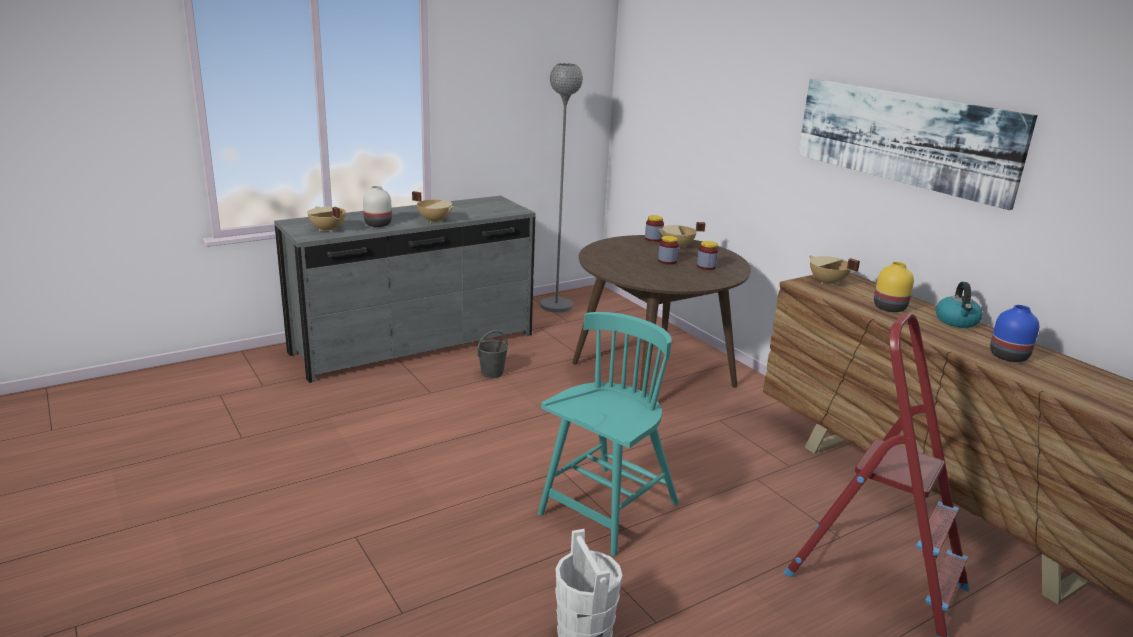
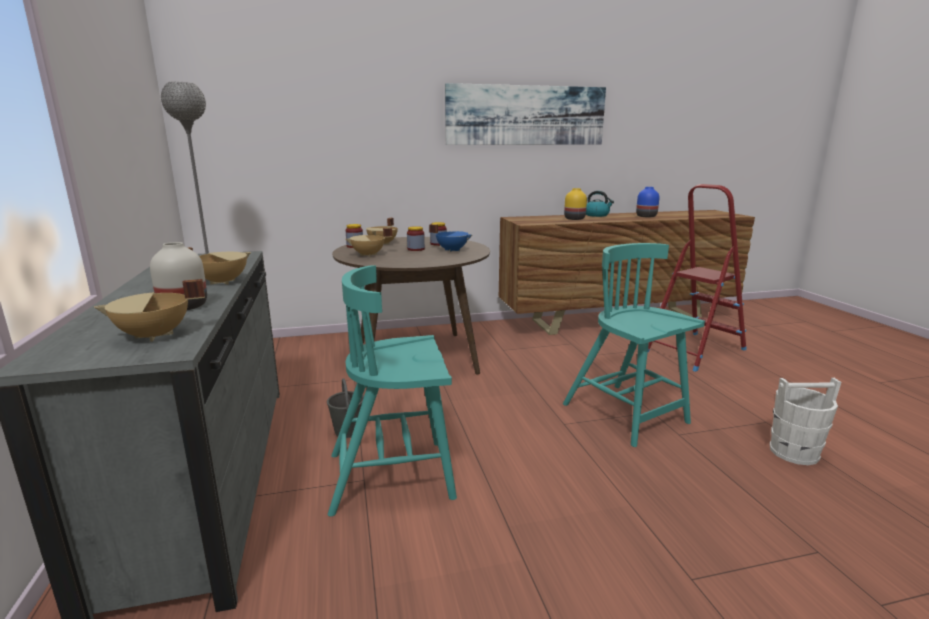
camera: 70 degrees left, 5 degrees down
(441, 402) = (393, 475): none -> turquoise chair
(680, 275) = (452, 250): none -> blue cooking pot
(827, 282) = (526, 220): beige cooking pot -> beige cooking pot (368, 255)

